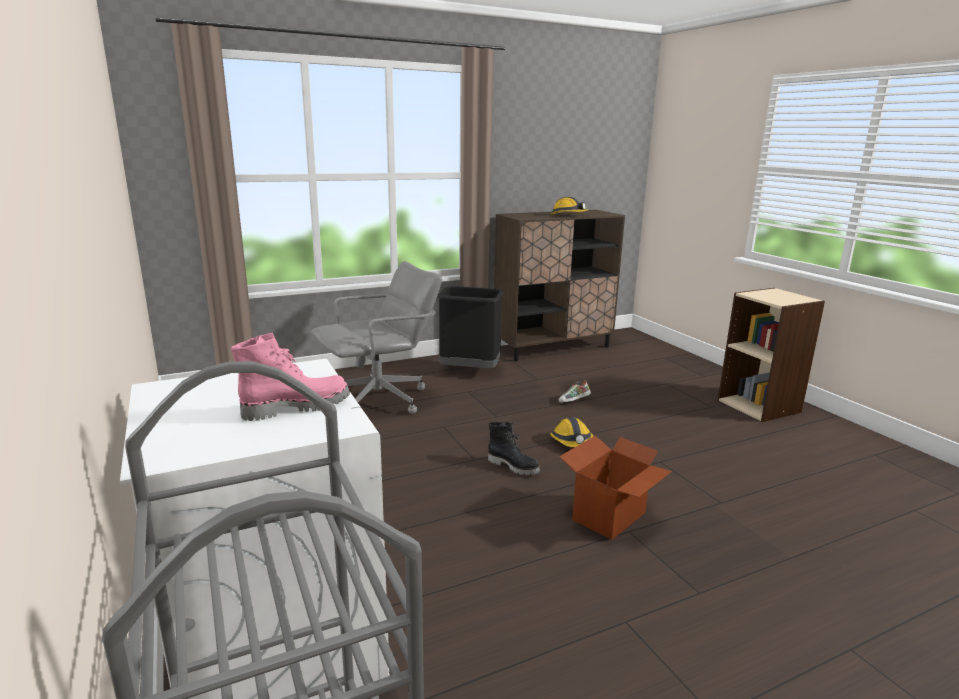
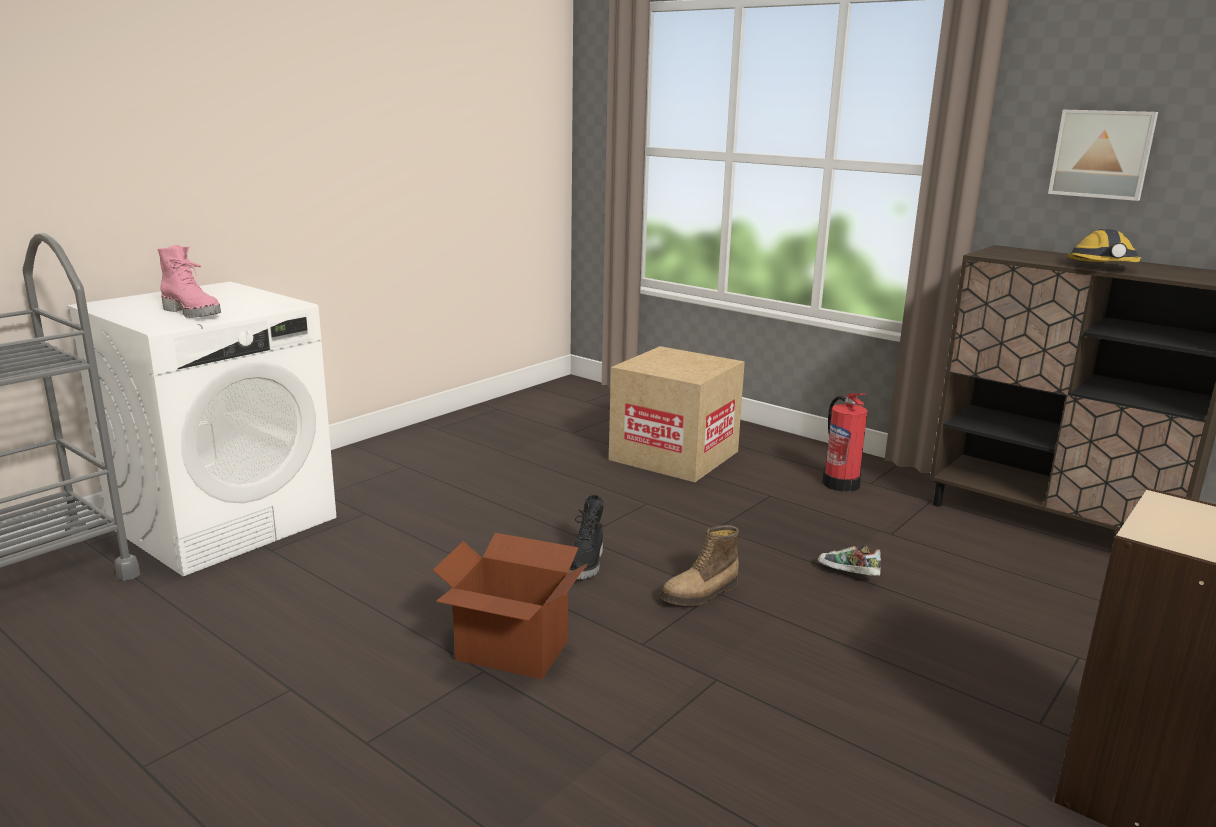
camera: 65 degrees right, 0 degrees up
(380, 400) = (674, 455): grey office chair -> cardboard box
(470, 371) = (840, 483): black trash can -> fire extinguisher
(534, 160) = (1102, 154): none -> picture
(572, 442) = (701, 594): hard hat -> boot

